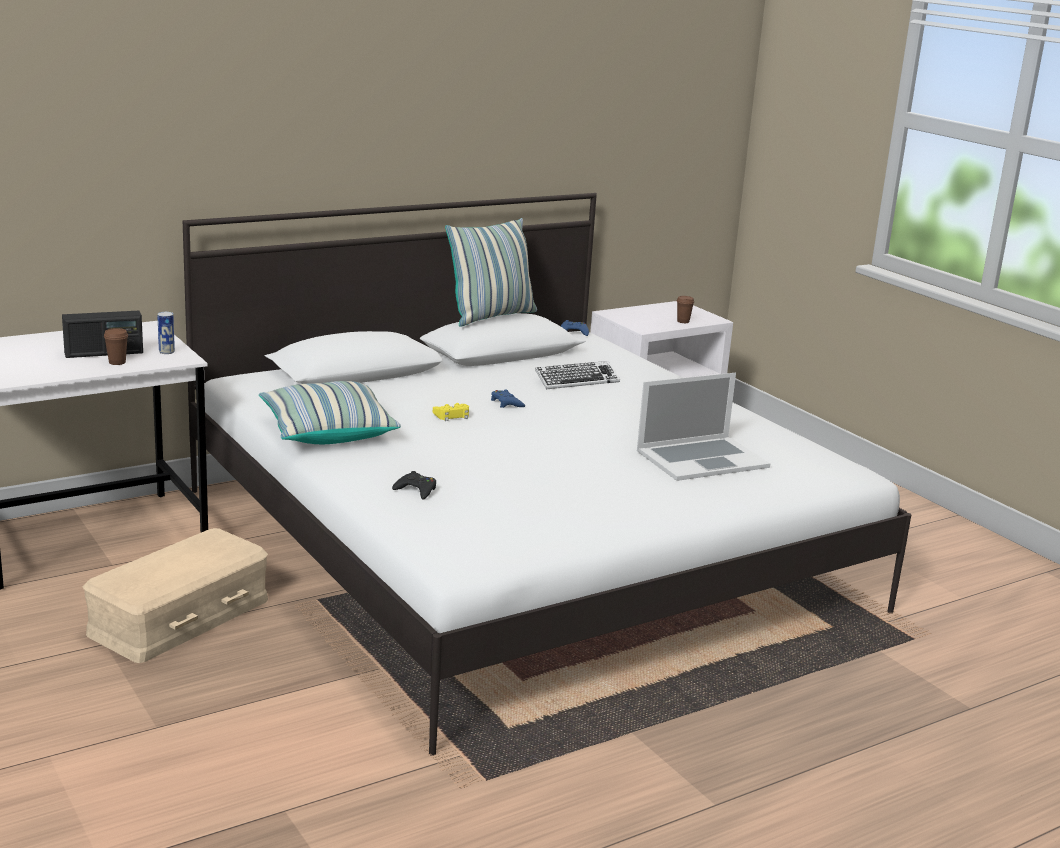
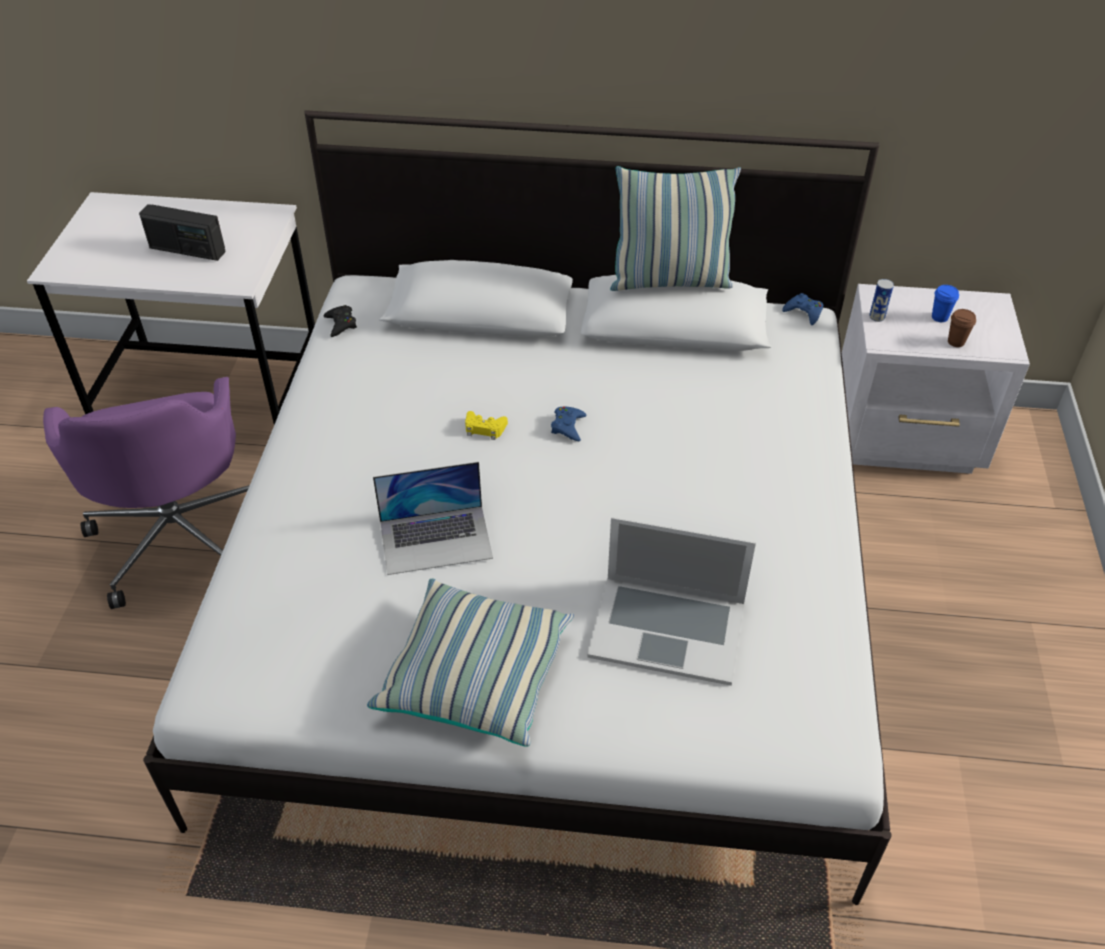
camera: 40 degrees right, 25 degrees up
(117, 362) = (180, 270): brown cup -> none
(166, 352) = (239, 265): can -> can (876, 317)
(181, 617) = (180, 535): beige storage box -> purple office chair
(327, 432) = (339, 409): pillow -> pillow (475, 676)
(416, 490) = (306, 547): black game controller -> black game controller (341, 324)
(504, 462) = (436, 539): none -> laptop
(577, 381) = (696, 412): keyboard -> none
(659, 314) = (939, 317): none -> blue cup

